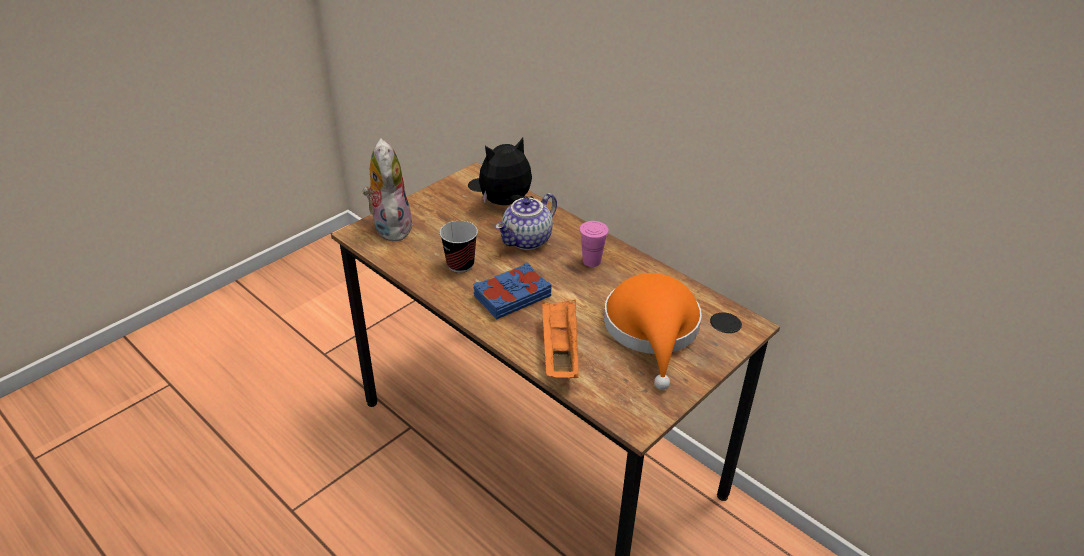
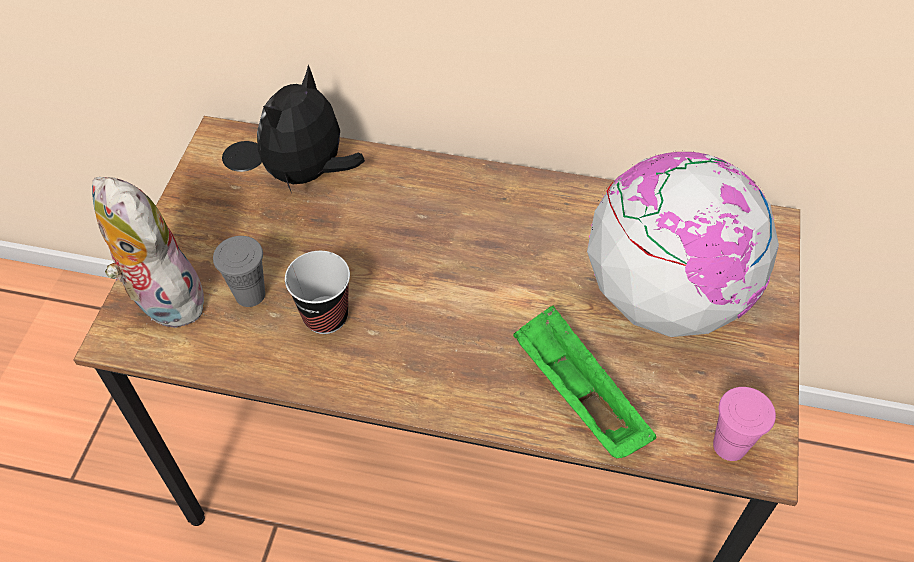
camera: 30 degrees left, 15 degrees up
(432, 241) = (250, 294): none -> grey cup
(511, 295) = (441, 334): blue book -> none
(527, 241) = (389, 226): teapot -> none
(559, 351) = (576, 395): orange tray -> green tray
(591, 261) = (502, 219): pink cup -> pink cup (729, 445)
(652, 330) = (665, 296): orange hat -> globe

